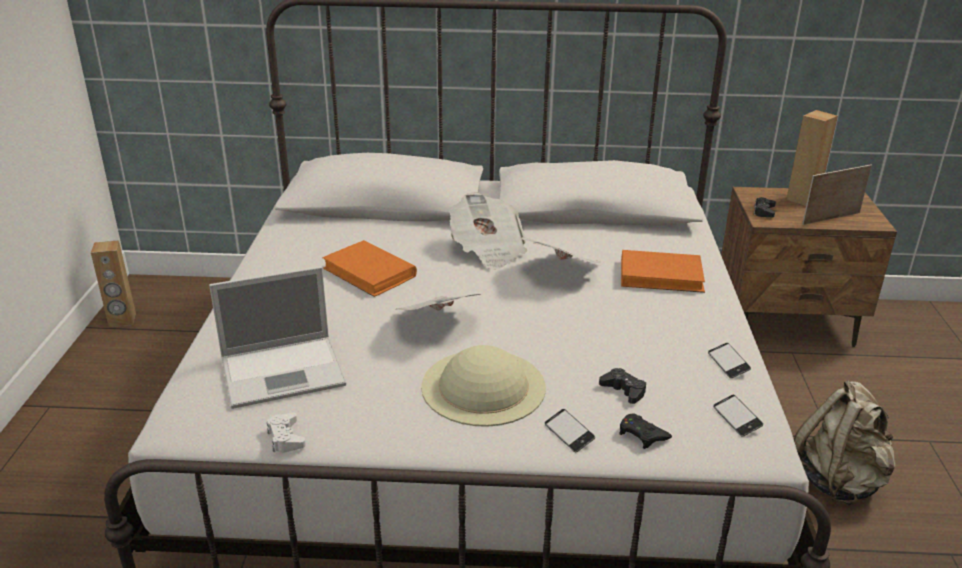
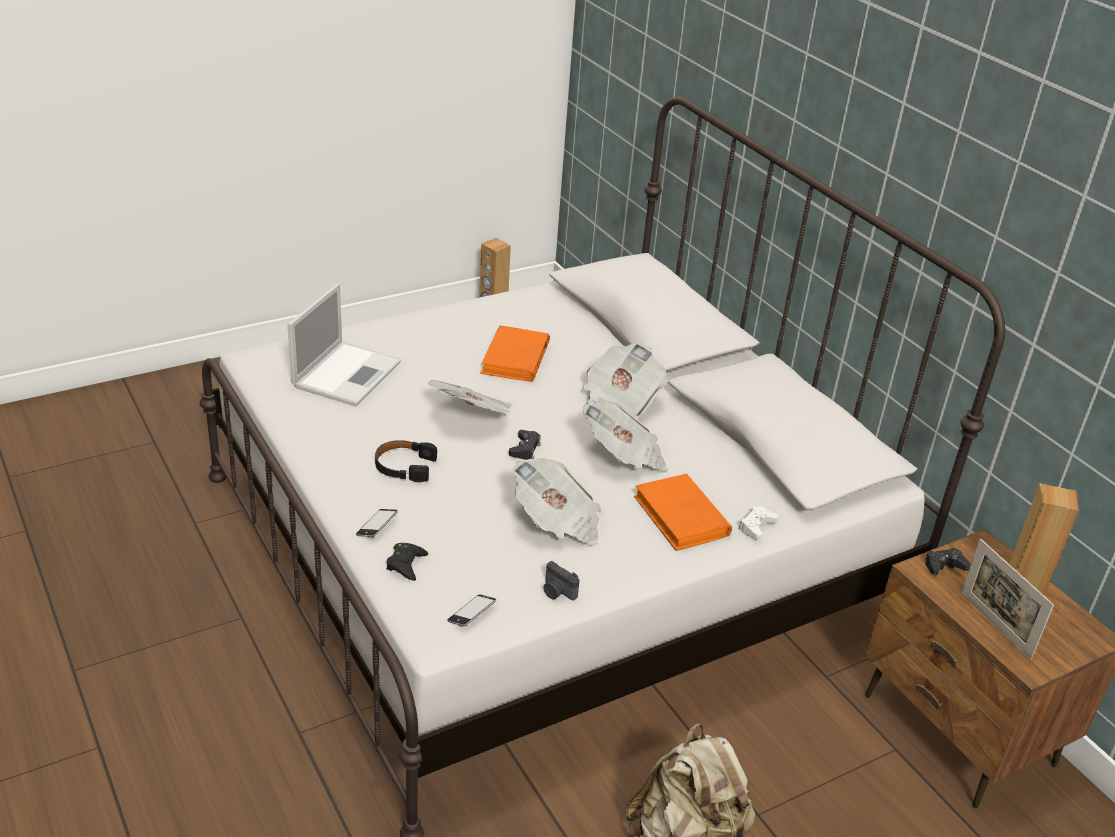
camera: 55 degrees right, 5 degrees up
(285, 371) = (347, 373): laptop -> laptop turned 105 degrees counterclockwise
(286, 438) = (275, 403): white game controller -> white game controller (756, 527)
(483, 386) = (404, 466): beige hat -> black headphones
(623, 390) = (460, 540): black game controller -> black game controller (525, 449)
(631, 332) = (557, 522): none -> newspaper
(728, 364) = (557, 592): phone -> camera
(831, 218) = (995, 625): picture frame -> picture frame turned 150 degrees counterclockwise

